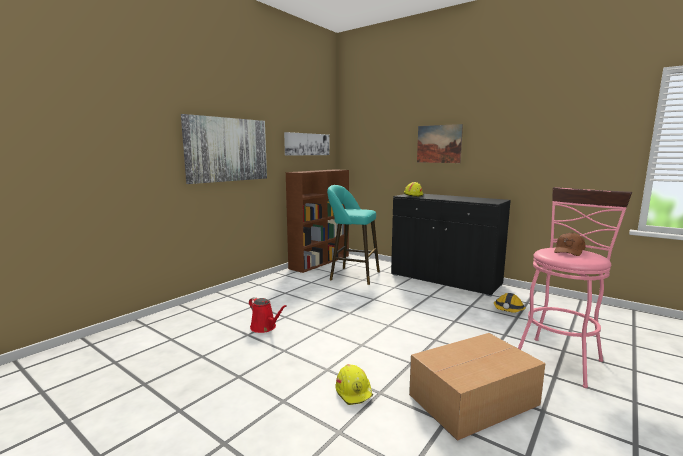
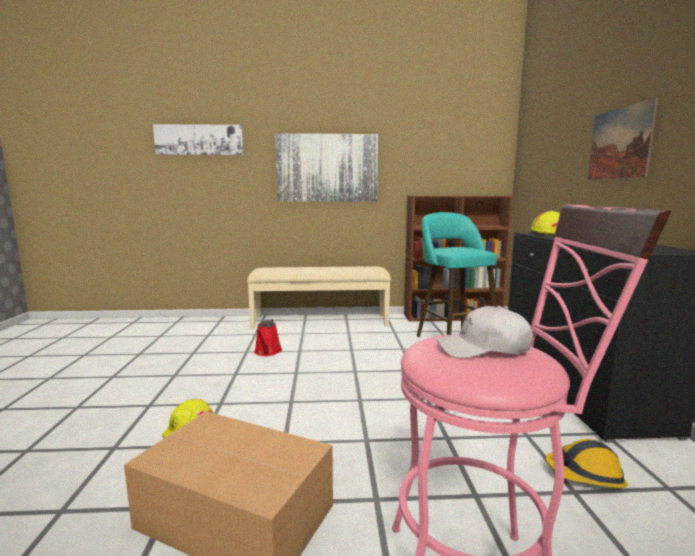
camera: 50 degrees right, 0 degrees up
(242, 292) = (320, 320): none -> beige bench
(307, 144) = (451, 161): picture -> picture (199, 140)
(569, 251) = (483, 349): brown cap -> white cap

